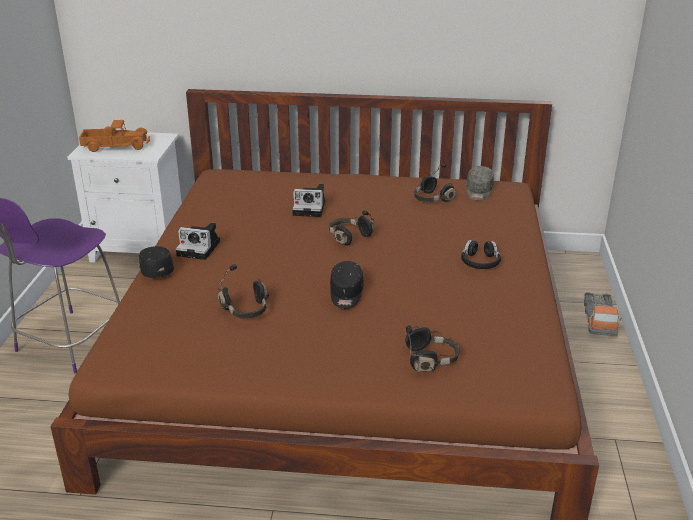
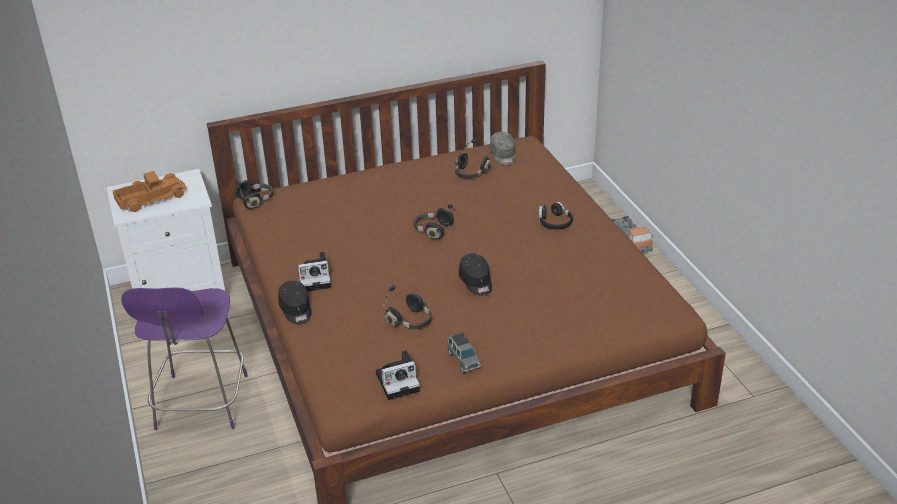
camera: 25 degrees left, 5 degrees up
(155, 269) = (296, 310): black cap -> black cap turned 150 degrees counterclockwise
(262, 364) = (463, 360): none -> grey toy car
(311, 208) = (375, 211): camera -> camera (399, 381)
(431, 359) = (581, 315): black headphones -> black headphones (255, 200)

